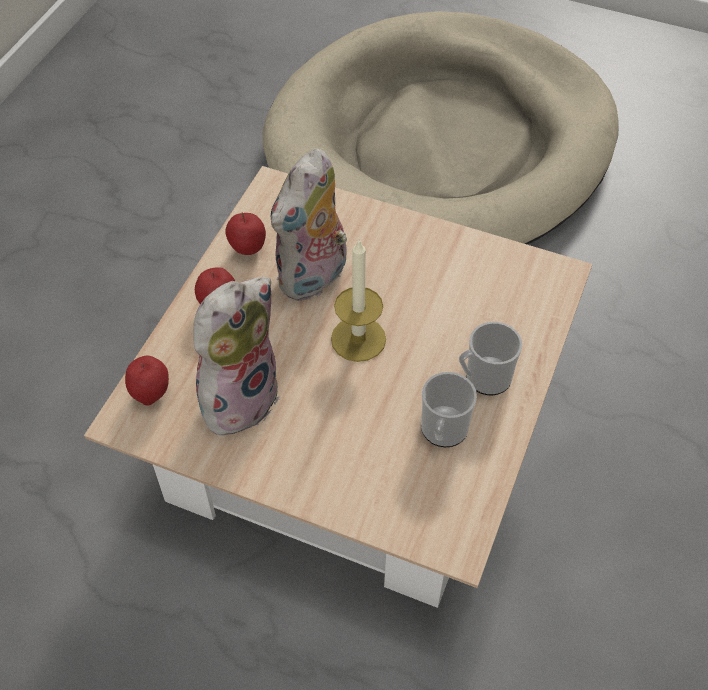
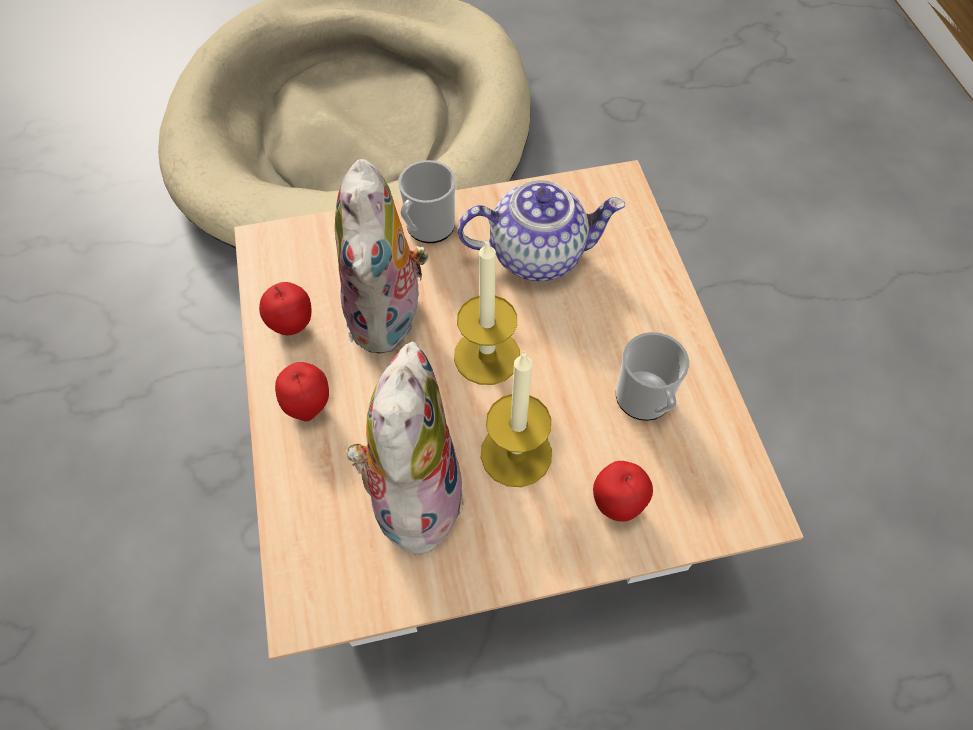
camera: 35 degrees left, 5 degrees up
(151, 394) = (313, 556): apple -> apple (617, 504)
(324, 411) = (516, 453): none -> candle
(453, 291) = (538, 254): none -> teapot
(483, 378) = (637, 325): mug -> mug (427, 229)

